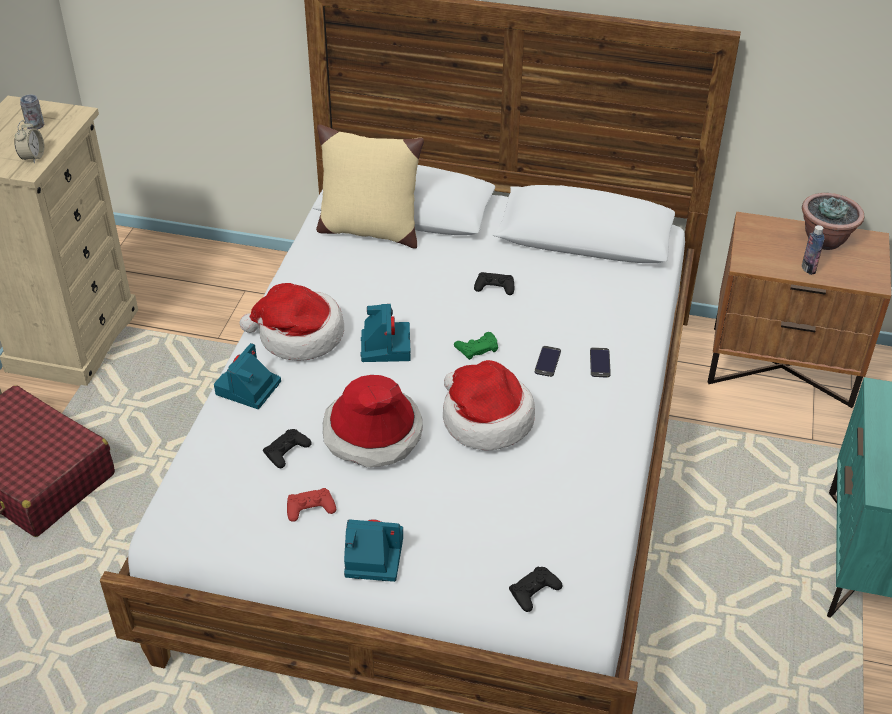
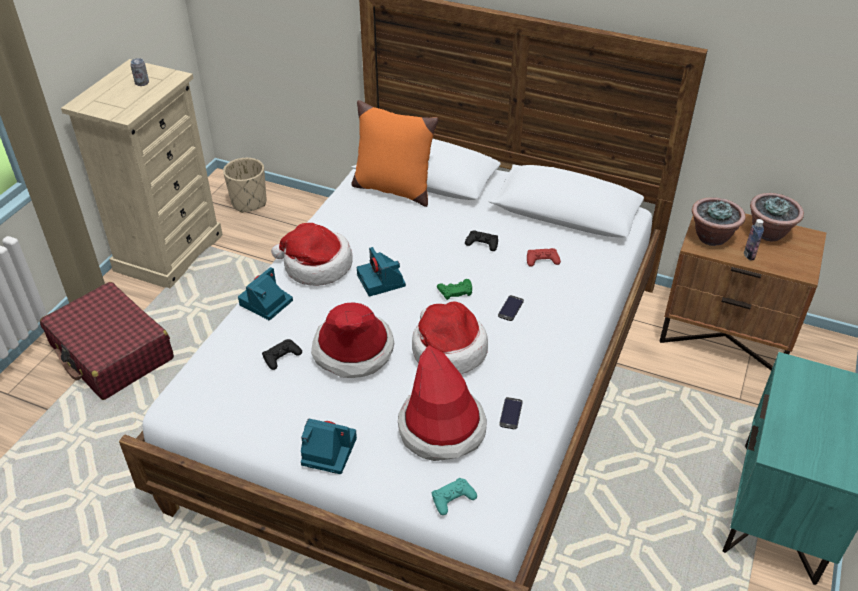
camera: 10 degrees right, 0 degrees up
(32, 157) = (132, 106): alarm clock -> none
(162, 265) = (249, 202): none -> beige planter
(310, 508) = (288, 405): red game controller -> red game controller (542, 260)
(369, 230) = (393, 189): beige pillow -> orange pillow
(385, 346) = (382, 281): camera -> camera turned 150 degrees clockwise
(501, 512) = (442, 428): none -> hat
(534, 591) = (453, 498): black game controller -> turquoise game controller
(600, 363) = (554, 314): phone -> phone (510, 413)
(761, 252) = (711, 237): none -> potted plant

